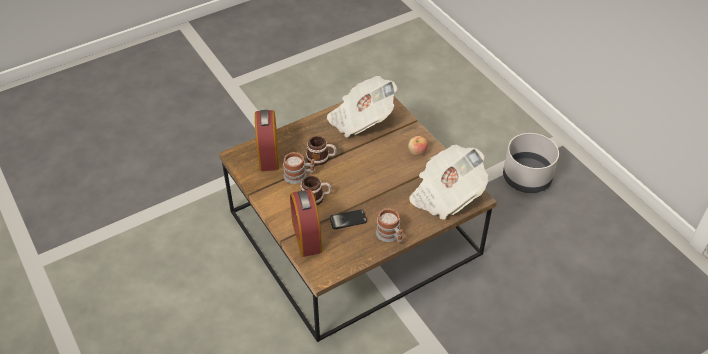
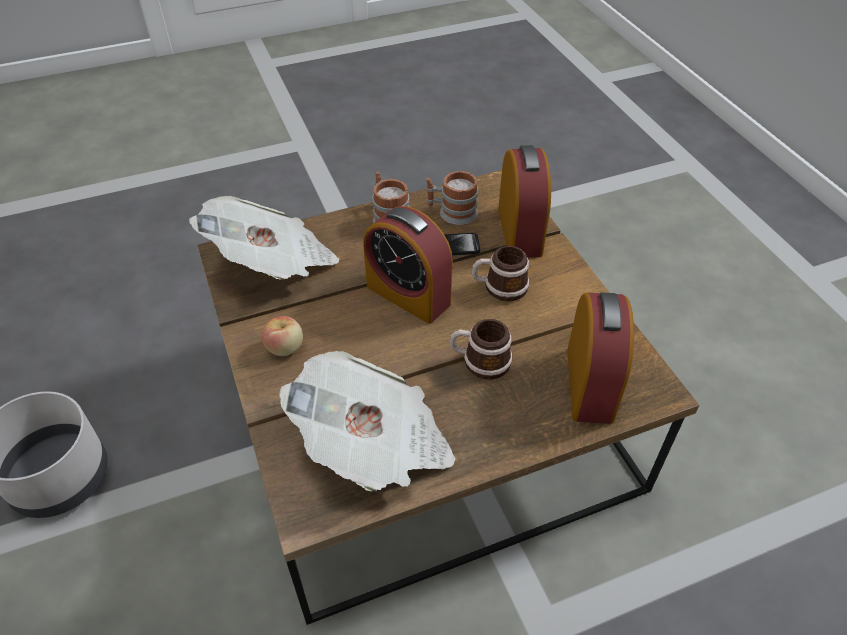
camera: 170 degrees left, 0 degrees up
(299, 176) = (527, 330): mug -> mug (451, 212)
(364, 186) = (408, 295): none -> alarm clock

